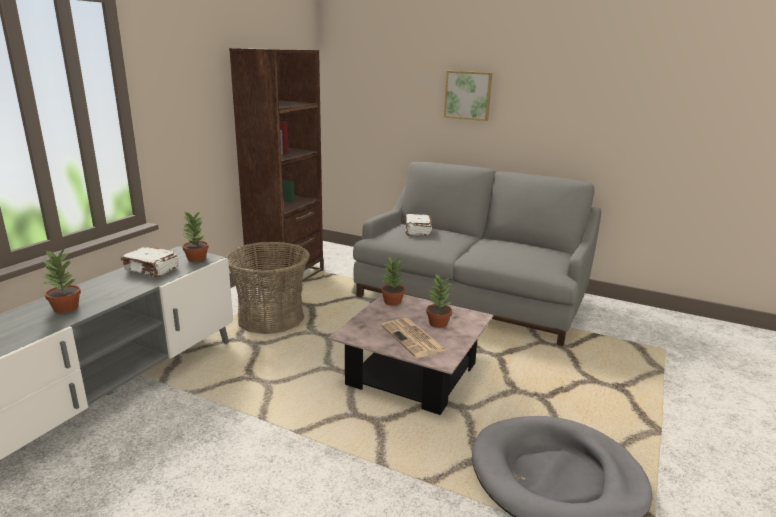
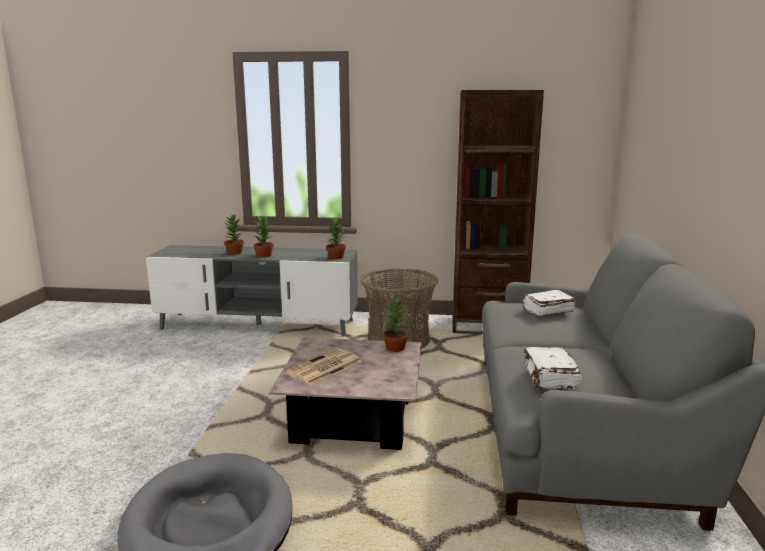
camera: 70 degrees right, 5 degrees down
(152, 270) = (305, 253): white book -> white book (550, 378)
(437, 323) = (365, 373): potted plant -> potted plant (264, 255)
(468, 95) = (695, 147): picture -> none

